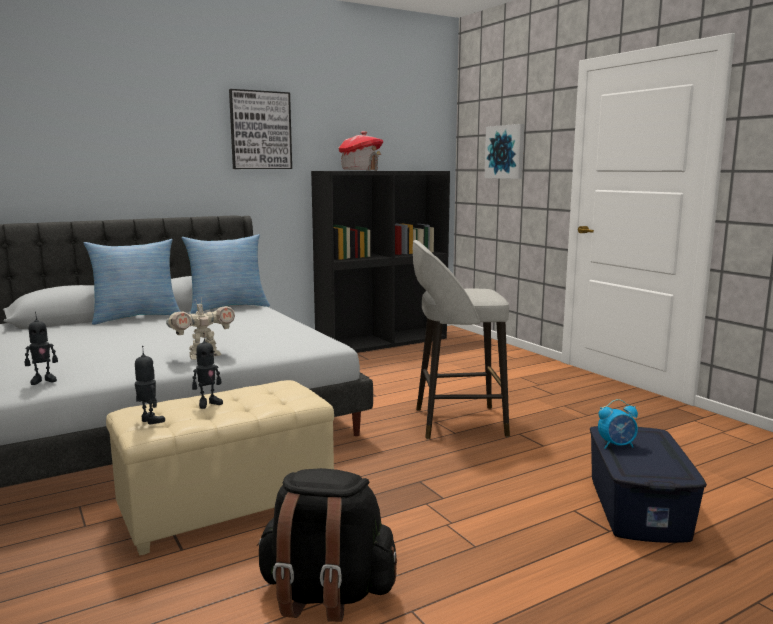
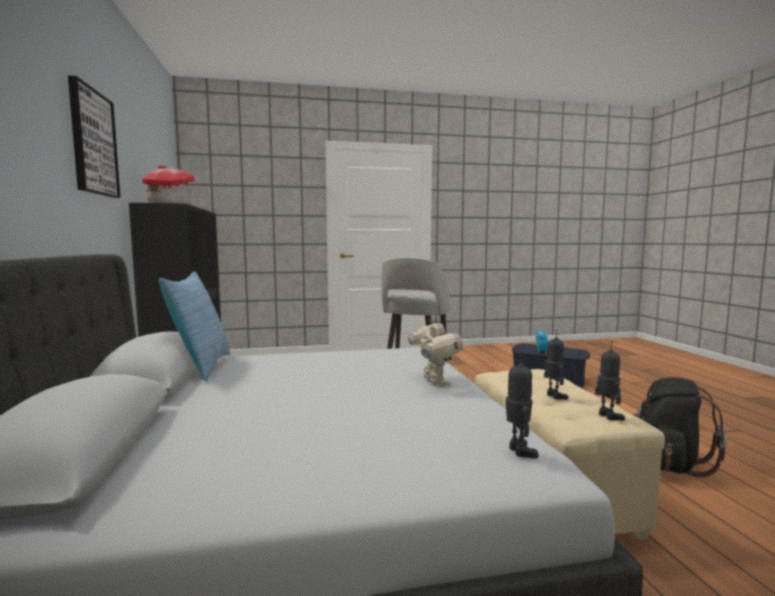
camera: 70 degrees left, 5 degrees down
(136, 317) = (167, 409): pillow -> none
(149, 421) = (607, 416): toy robot -> toy robot turned 105 degrees clockwise
(505, 152) = (252, 200): picture -> none

